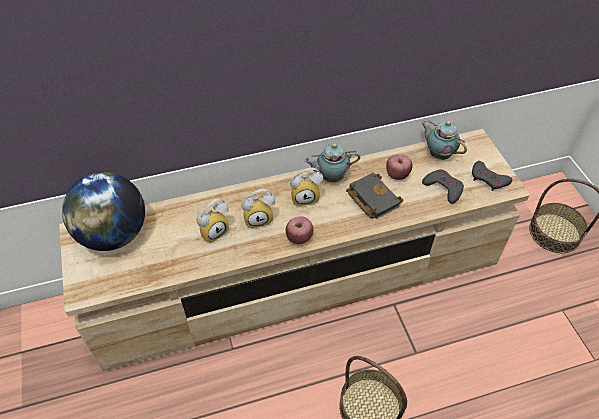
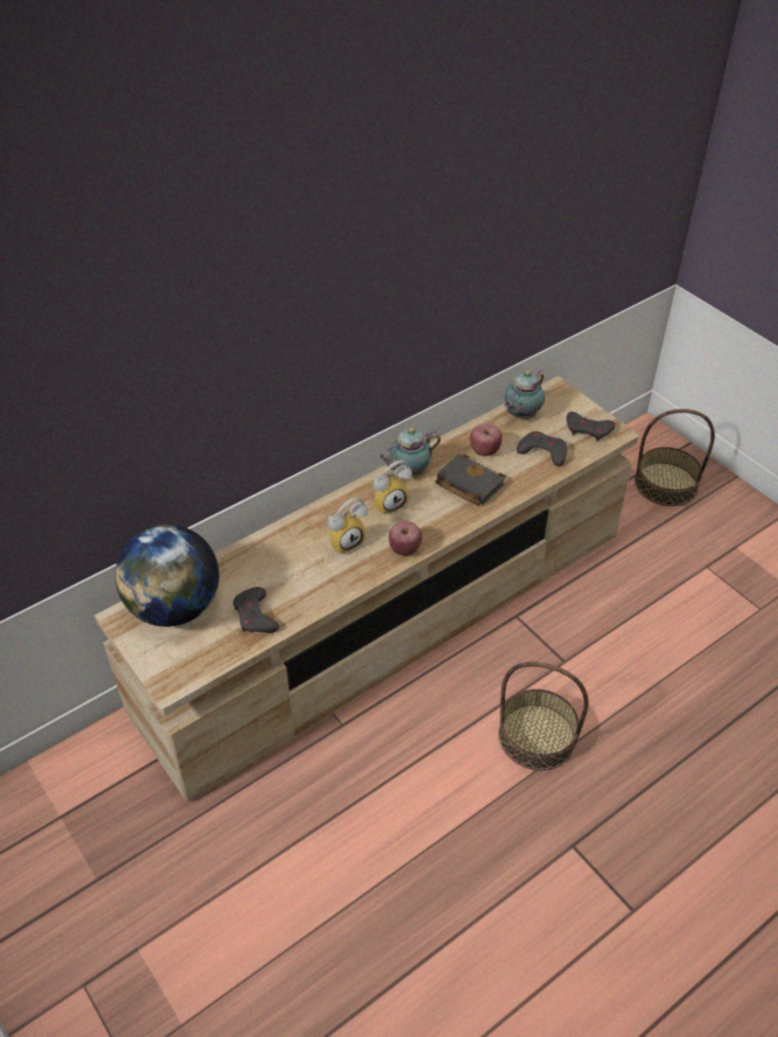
camera: 20 degrees left, 5 degrees down
(165, 258) = (255, 616): none -> grey game controller
(213, 230) = (297, 569): alarm clock -> none
(438, 154) = (520, 416): teapot -> teapot turned 75 degrees counterclockwise

